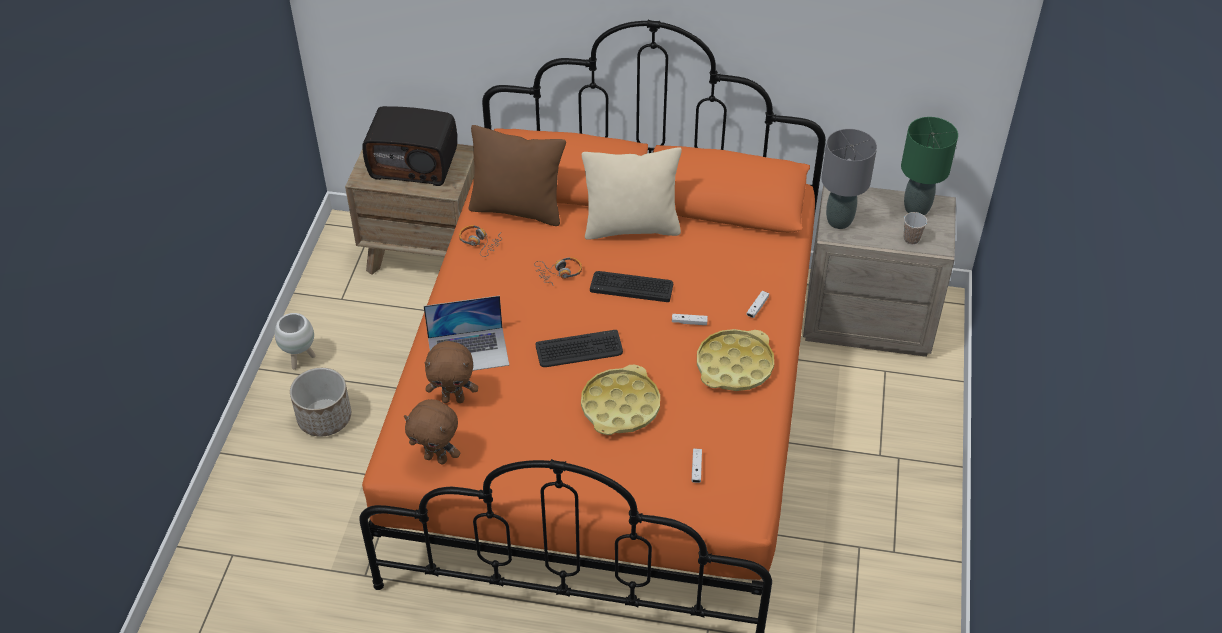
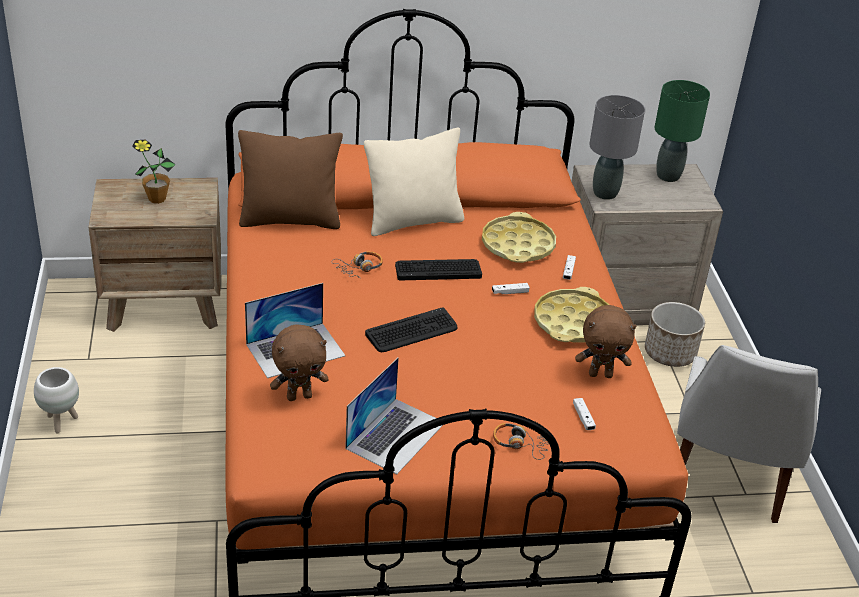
camera: 20 degrees left, 10 degrees down
(324, 418) = (109, 475): planter -> planter (669, 353)
(414, 164) = (157, 199): radio -> potted plant
(436, 458) = (306, 455): brown plush toy -> brown plush toy (600, 374)
(479, 243) = (263, 253): headphones -> headphones (520, 444)
(520, 453) = (395, 435): none -> laptop
(620, 406) = (478, 375): yellow tray -> yellow tray (517, 245)
(882, 533) = (727, 480): none -> white chair
(911, 239) = (677, 199): cup -> none

